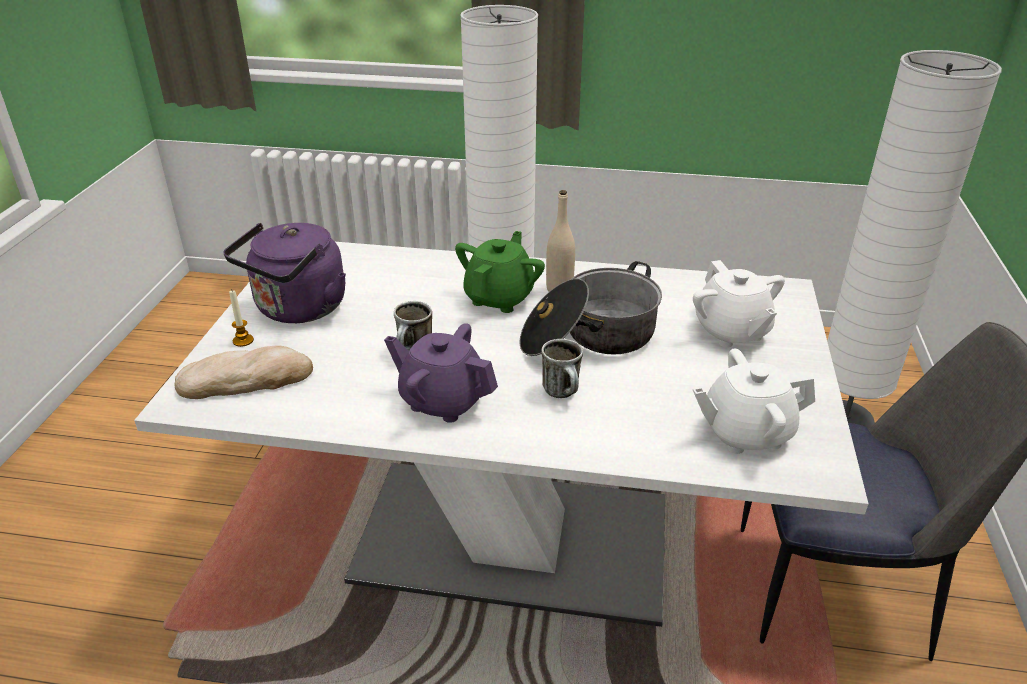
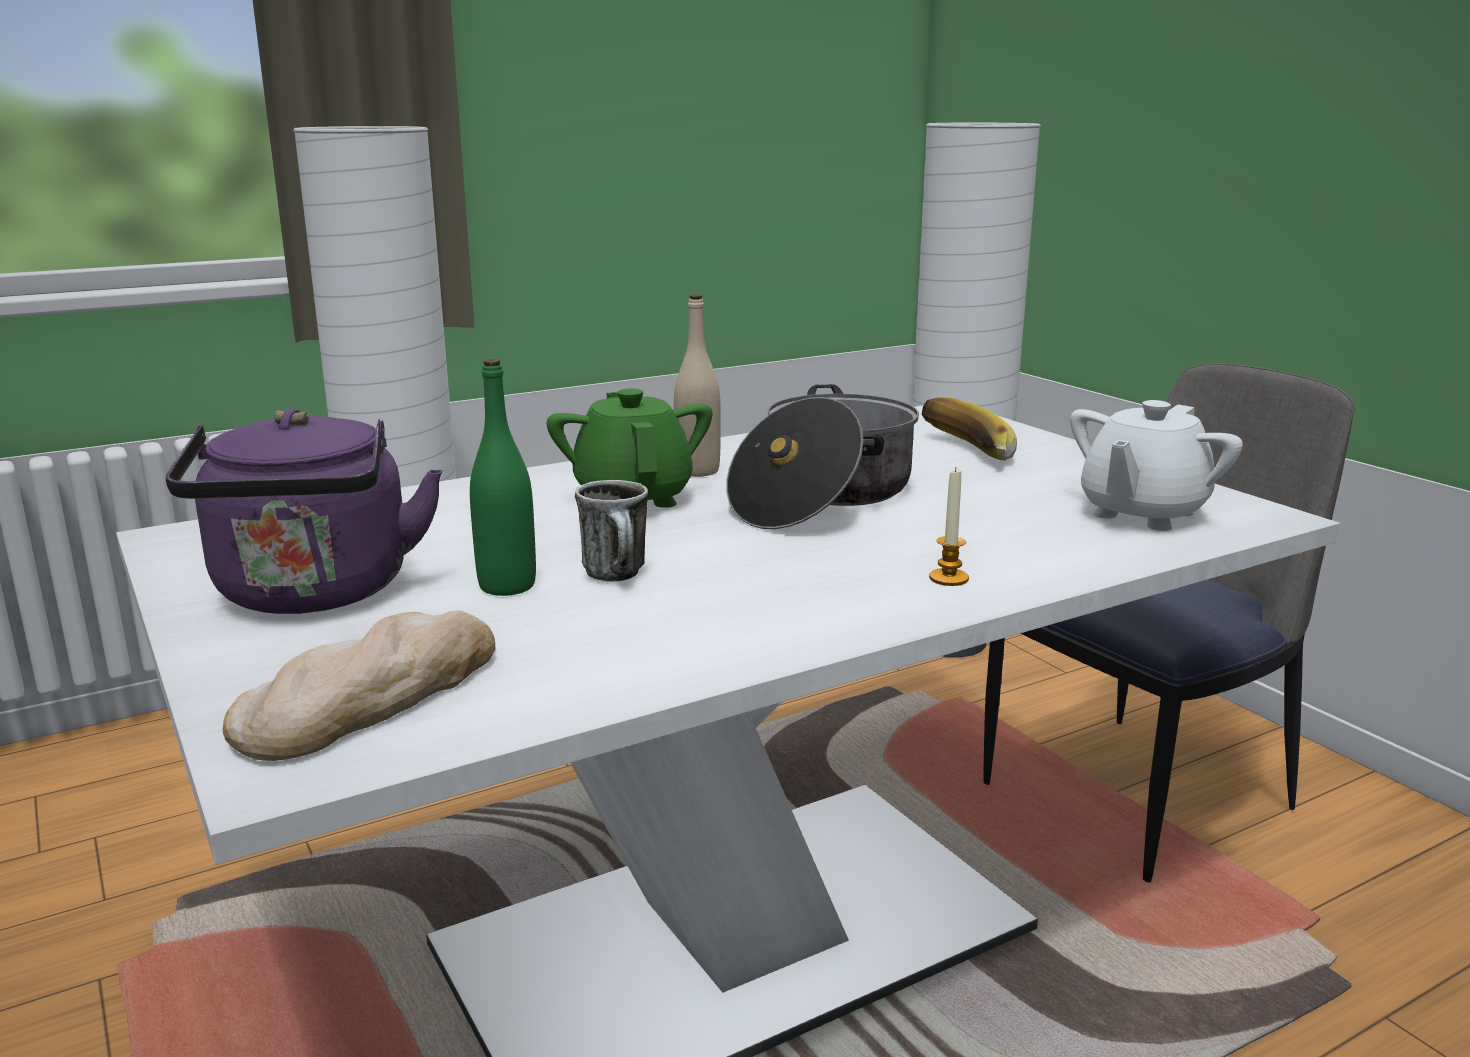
camera: 40 degrees left, 15 degrees down
(243, 341) = (269, 657): candle -> candle (948, 578)
(366, 338) = (507, 586): none -> green bottle
(443, 401) = (761, 604): purple teapot -> none
(564, 393) = (899, 547): mug -> none
(731, 332) = (962, 451): white teapot -> banana

